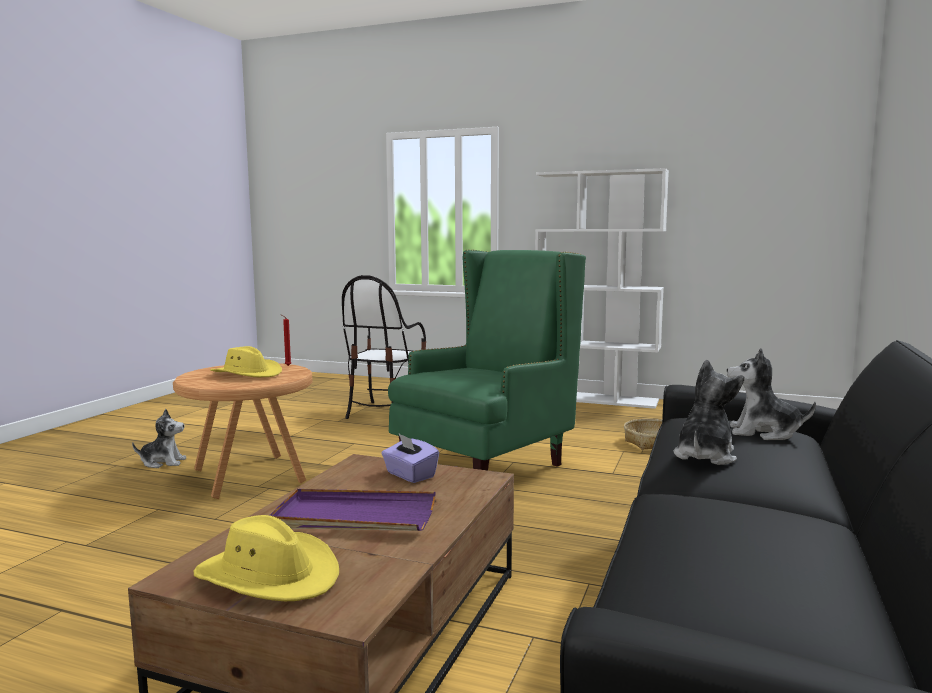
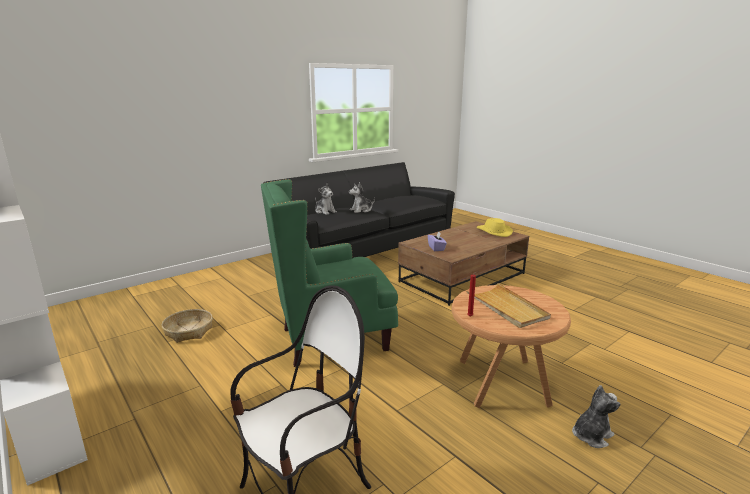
camera: 150 degrees left, 10 degrees up
(163, 462) = (591, 435): plush toy -> plush toy turned 120 degrees clockwise
(247, 374) = (507, 308): yellow hat -> beige tray
(354, 517) = (465, 239): purple tray -> none

